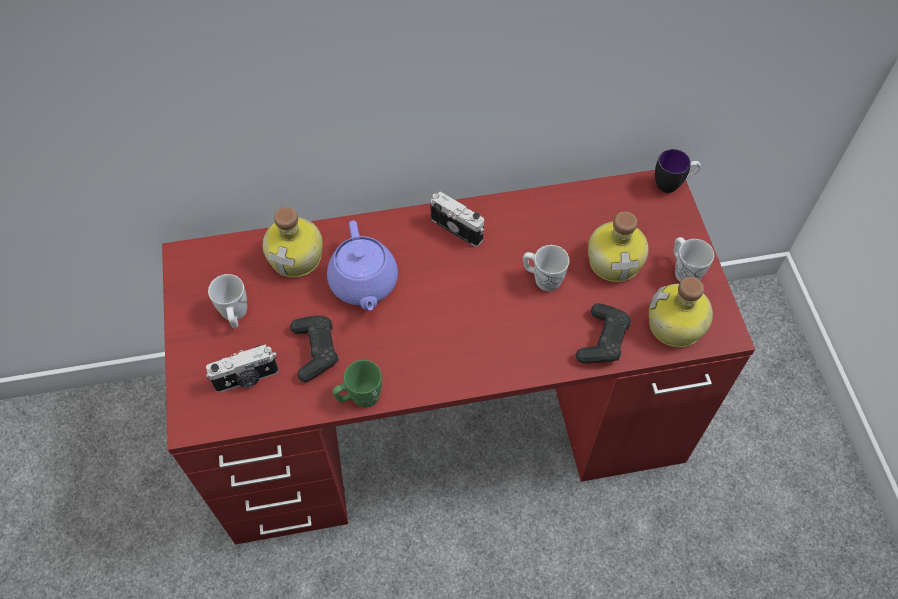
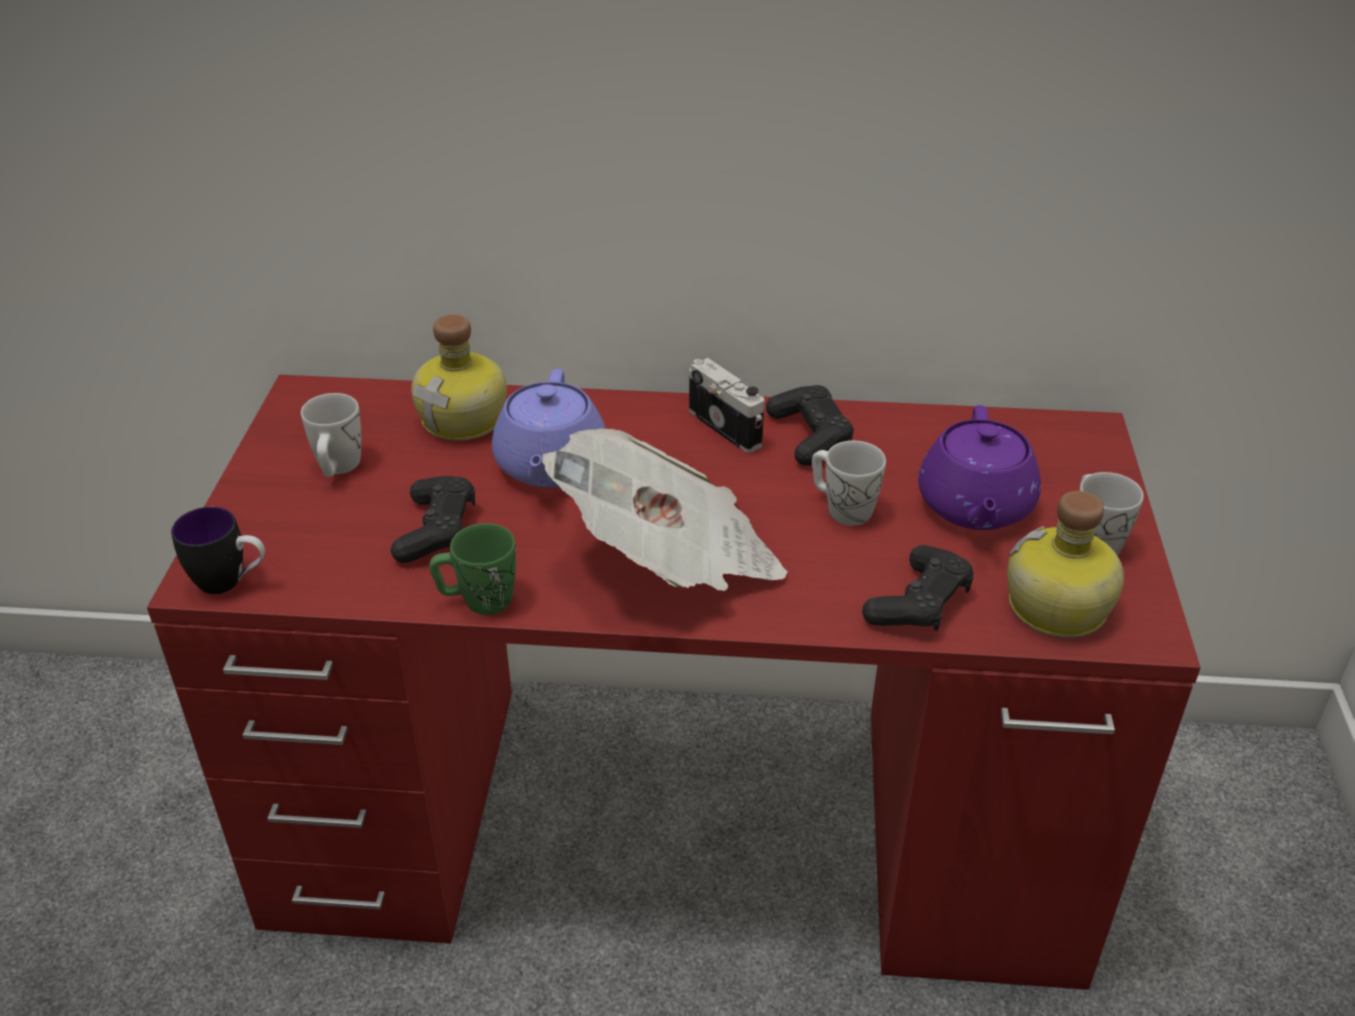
camera: 15 degrees right, 20 degrees down
(247, 379) = (314, 545): camera -> none
(458, 341) = (670, 560): none -> newspaper
(508, 225) = (810, 436): none -> black game controller
(615, 260) = (975, 507): bottle -> purple teapot
(672, 184) = (1103, 432): mug -> mug (231, 583)

